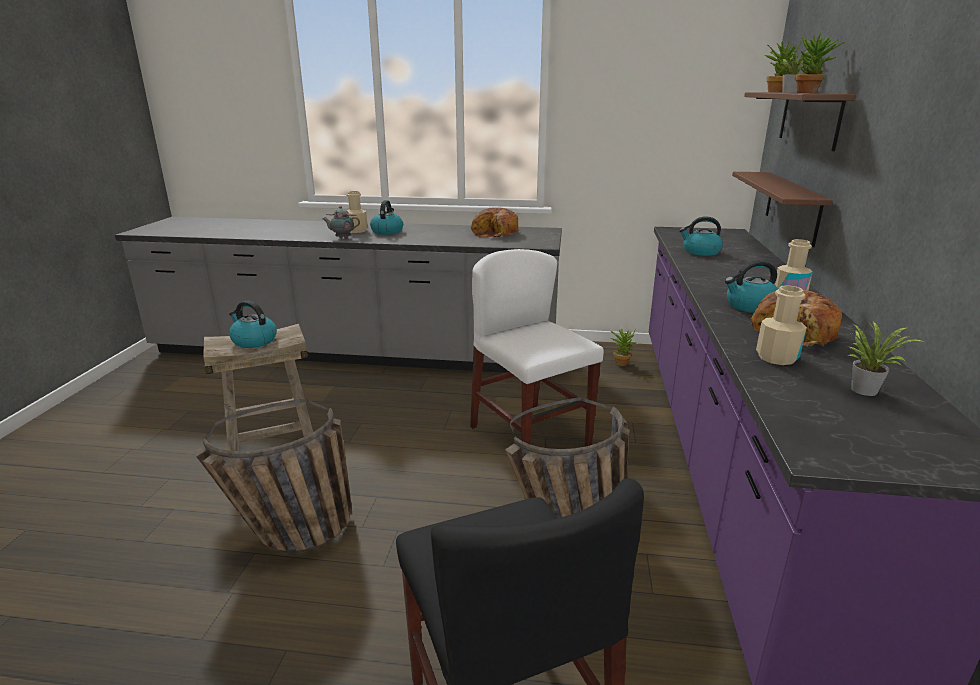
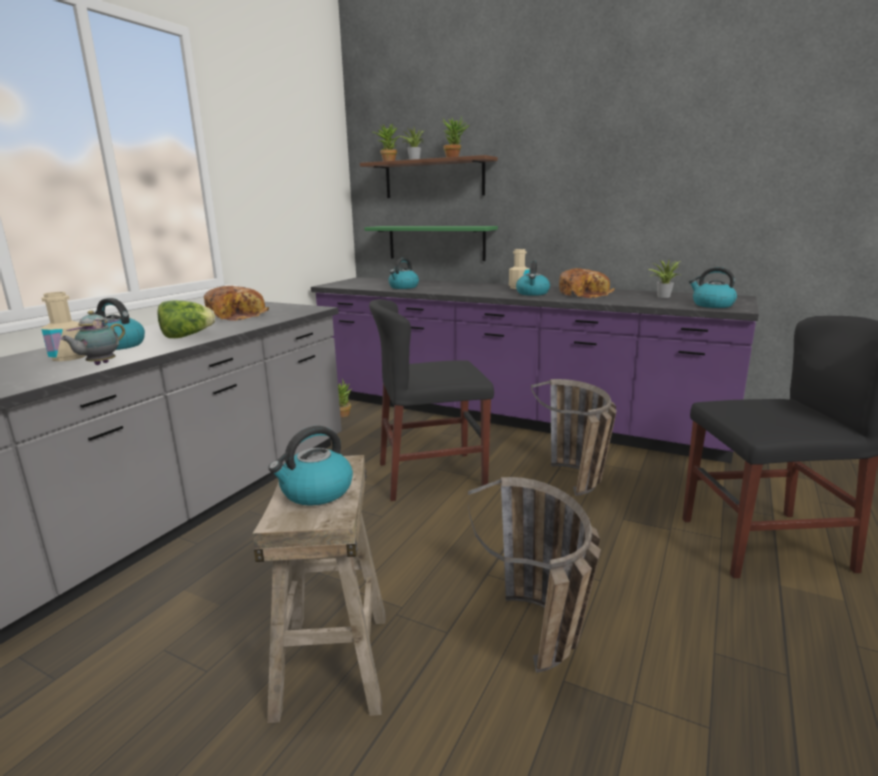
camera: 70 degrees left, 5 degrees down
(419, 237) = (187, 336): none -> lettuce
(529, 436) = (431, 475): white chair -> black chair
(776, 357) = (619, 299): beige bottle -> none
(792, 207) = (436, 242): brown shelf -> green shelf
(825, 431) = (712, 305): none -> kettle

